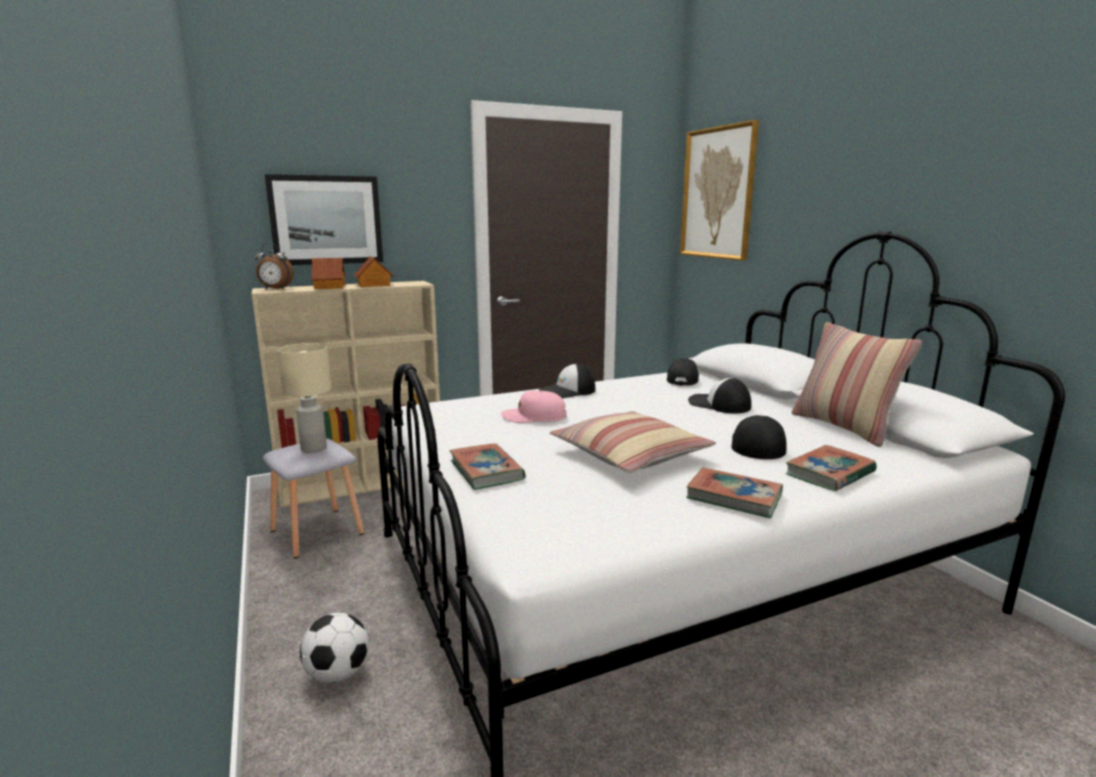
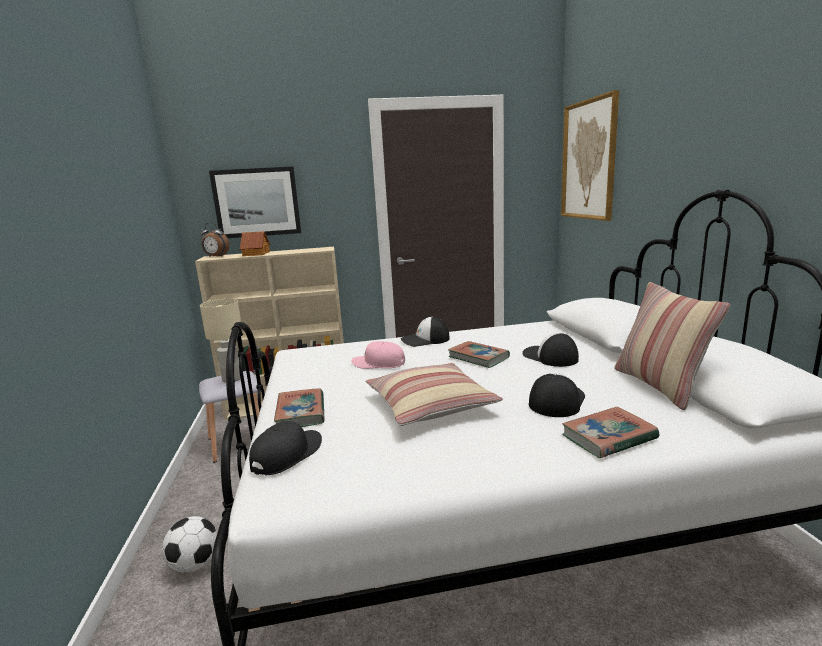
camera: 15 degrees right, 0 degrees up
(374, 285) = (290, 251): toy house -> none
(682, 380) = (534, 331): black cap -> black cap (287, 455)
(734, 497) = (492, 456): book -> book (478, 357)

